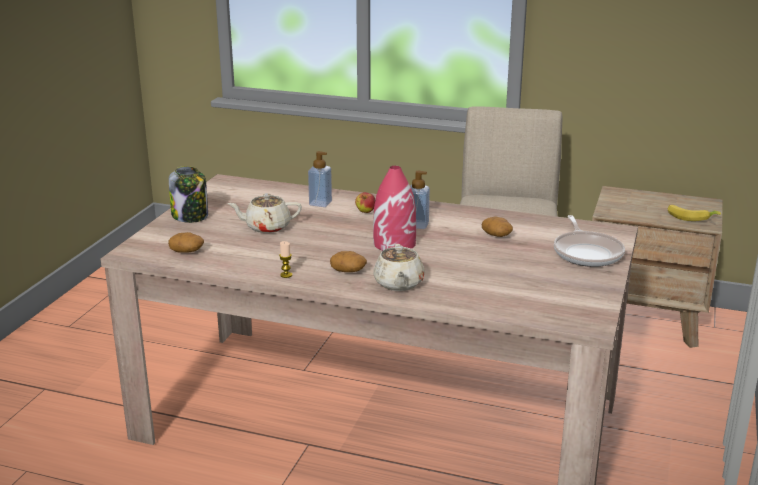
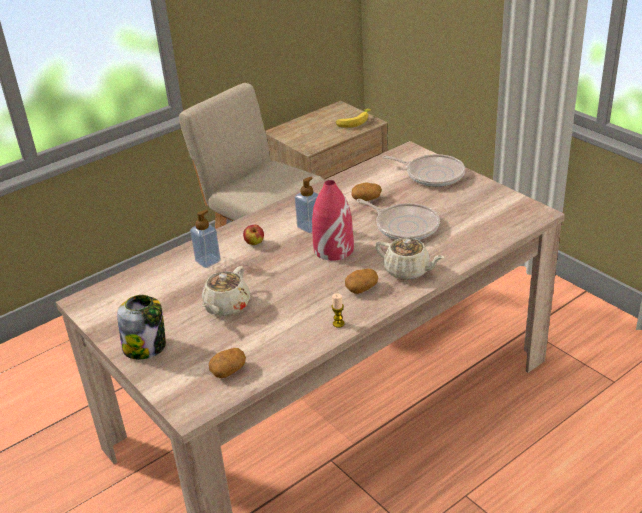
camera: 55 degrees left, 10 degrees up
(473, 263) = (404, 226): none -> frying pan

